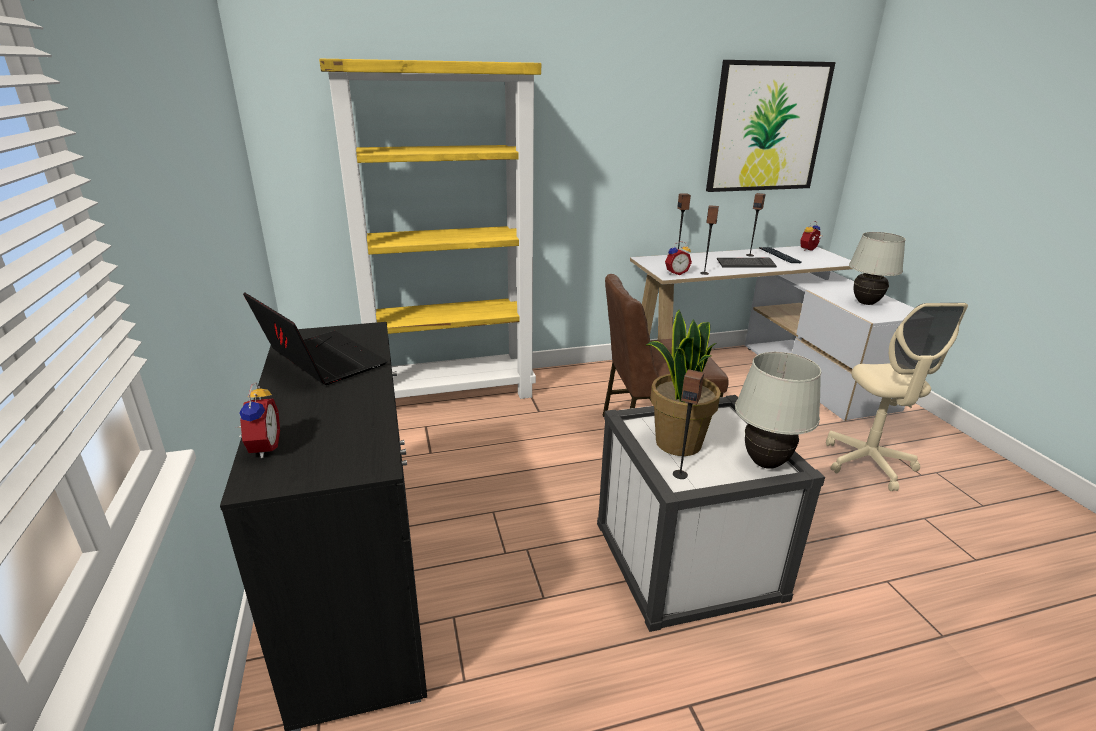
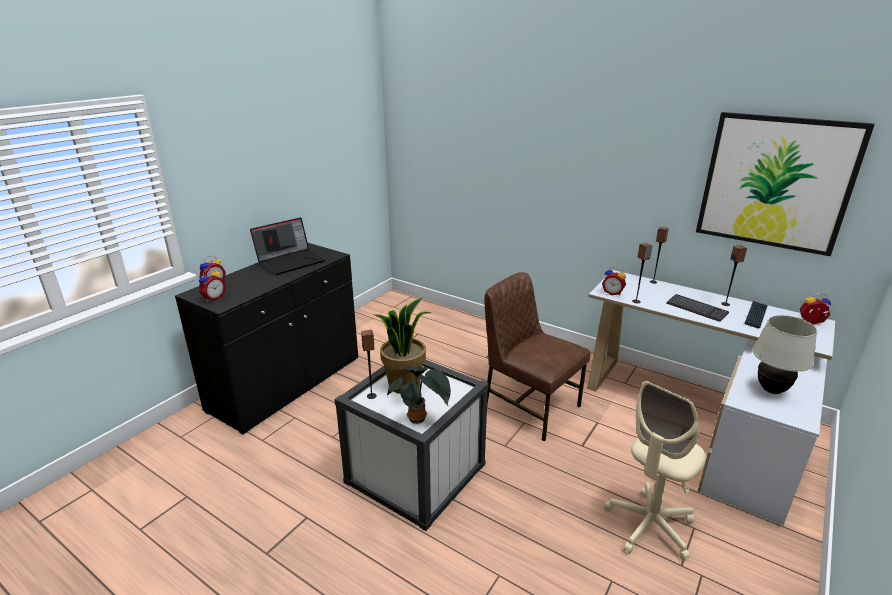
camera: 50 degrees right, 0 degrees up
(319, 361) = (291, 261): laptop -> laptop turned 45 degrees clockwise
(323, 465) = (213, 298): none -> alarm clock
(453, 393) = (459, 324): yellow bookcase -> none
(765, 463) = (419, 419): white table lamp -> potted plant

